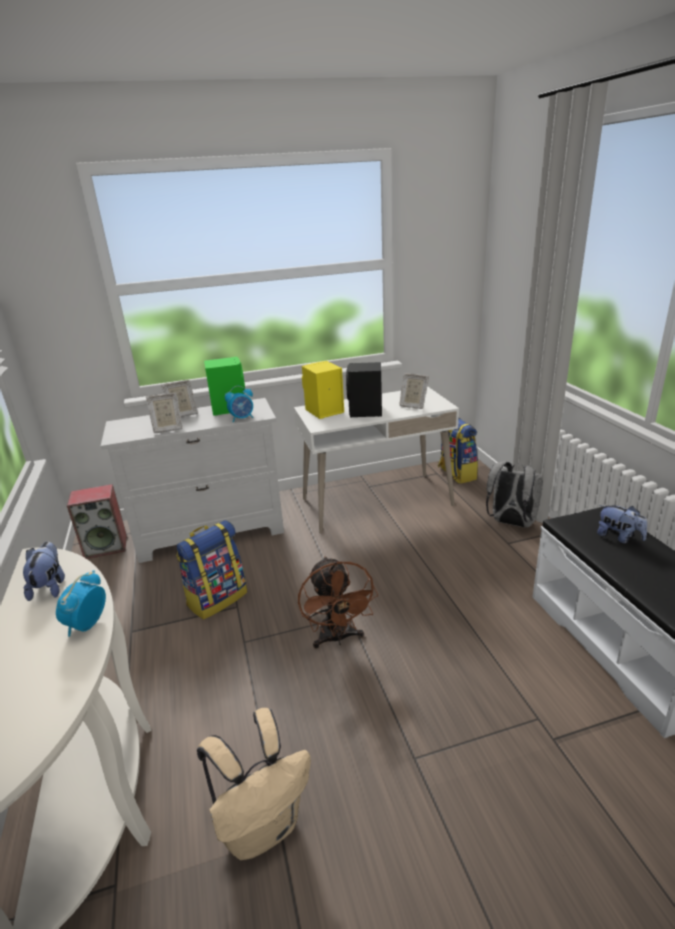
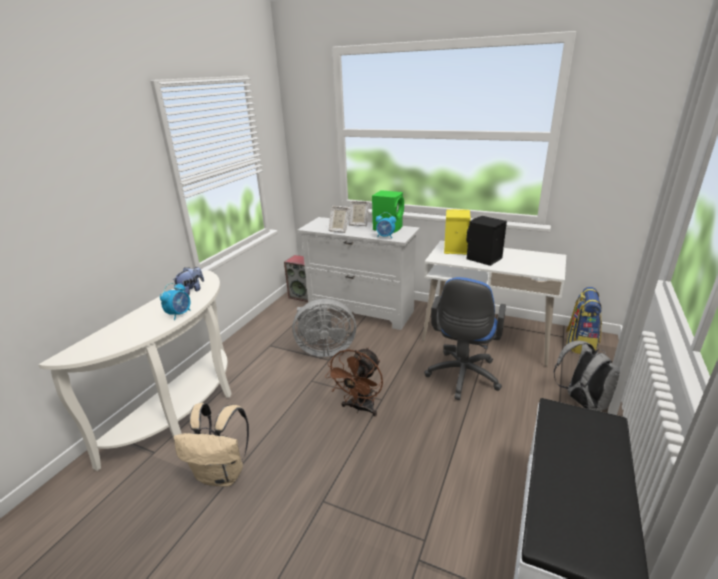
camera: 40 degrees right, 0 degrees up
(87, 625) = (179, 314): alarm clock -> alarm clock turned 150 degrees clockwise
(217, 598) = (324, 350): backpack -> grey fan
(399, 551) = (462, 378): none -> blue office chair
(413, 405) = (528, 265): picture frame -> none
(618, 537) = (590, 444): plush toy -> none

